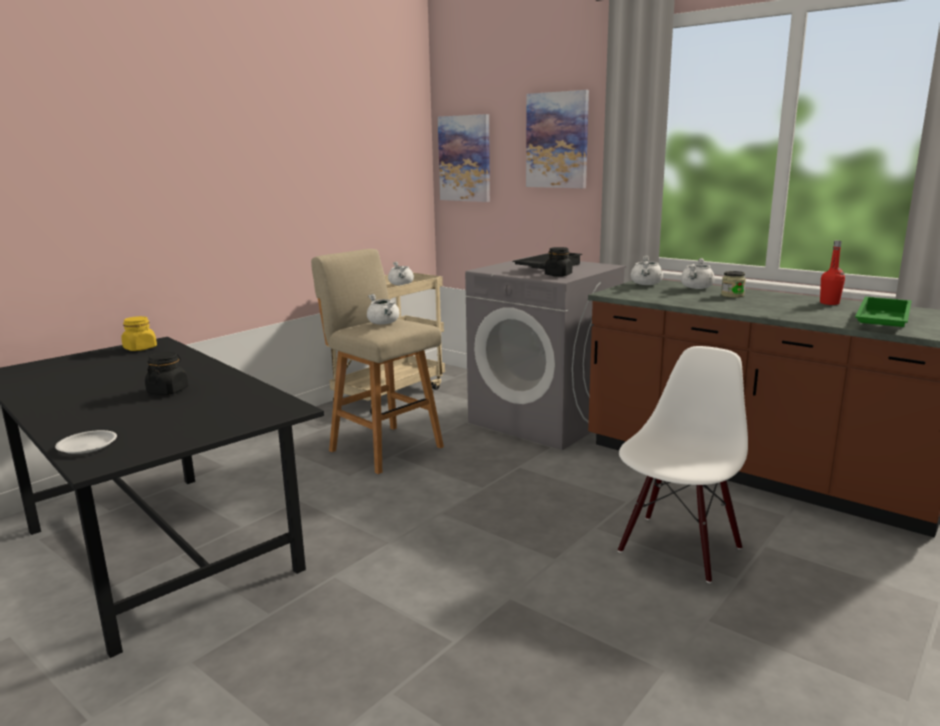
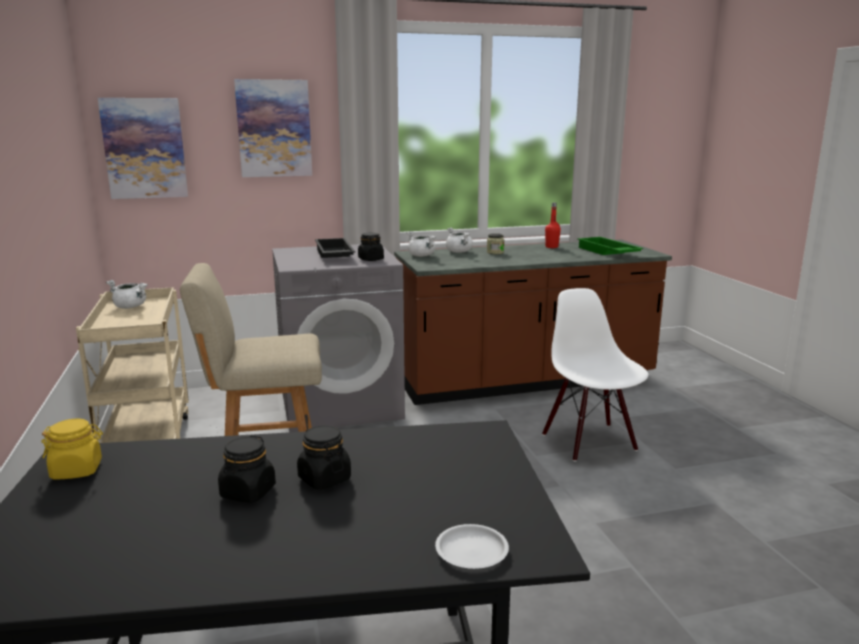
camera: 55 degrees left, 0 degrees up
(137, 381) = (248, 492): none -> black jar
(384, 323) = (267, 344): white cooking pot -> none

